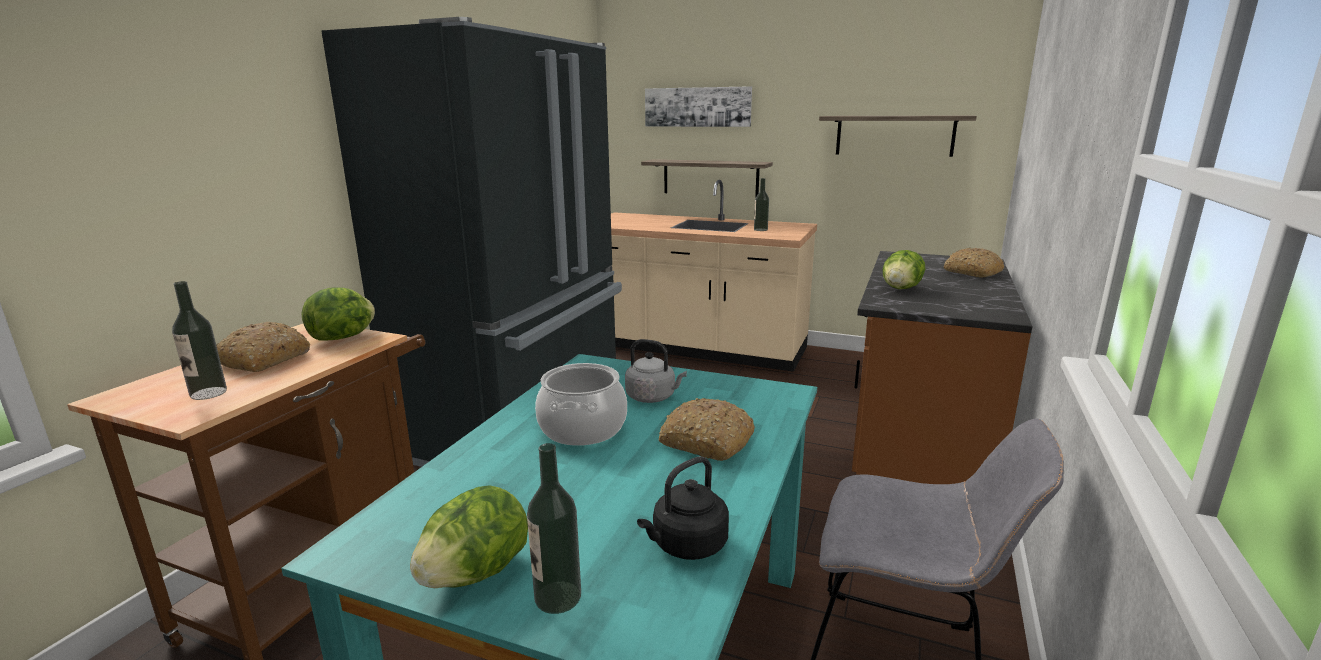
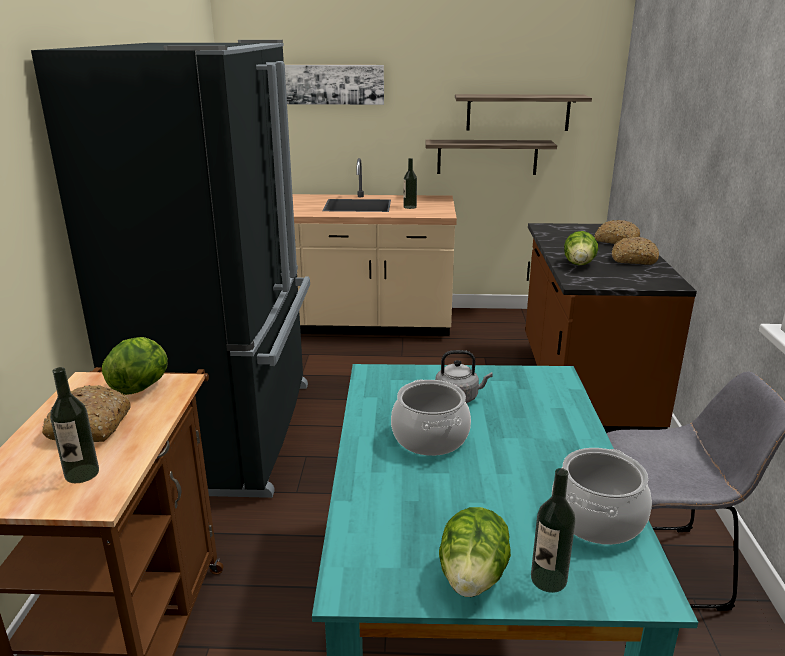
camera: 20 degrees left, 5 degrees up
(686, 546) = (598, 519): black kettle -> cooking pot
(706, 442) = (536, 431): bread -> bread (633, 259)
(710, 178) = (345, 155): shelf -> shelf (487, 157)

